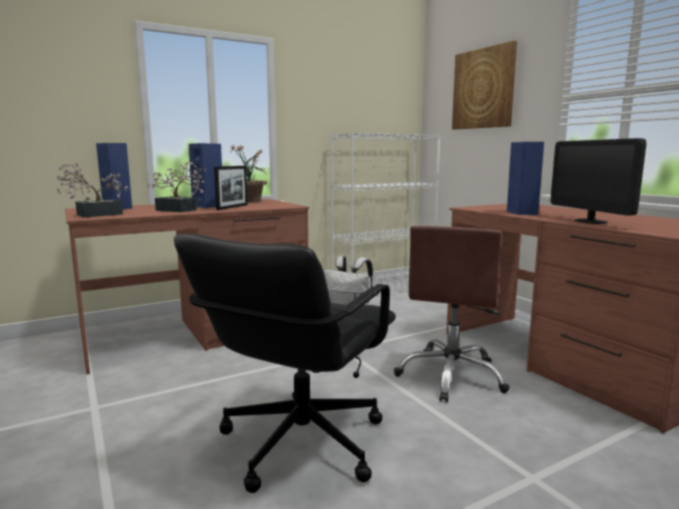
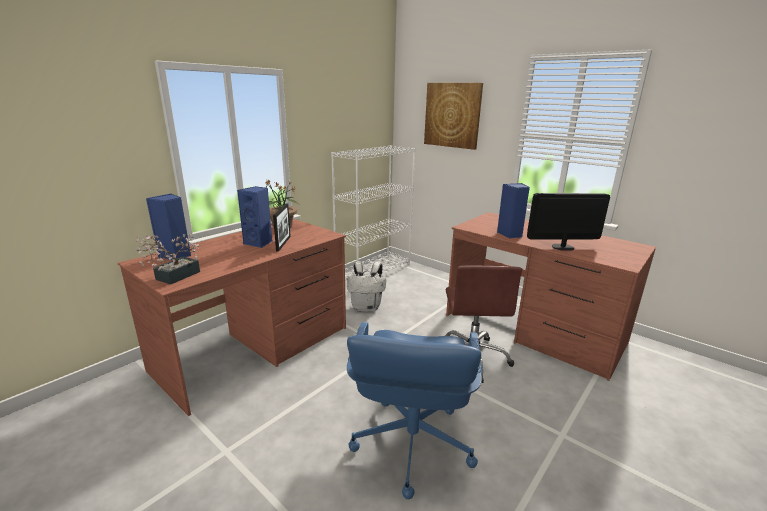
camera: 20 degrees left, 10 degrees up
(179, 210) = (244, 256): potted plant -> none
(300, 442) = (411, 444): black office chair -> blue office chair
(590, 221) = (563, 247): monitor -> monitor turned 120 degrees clockwise

